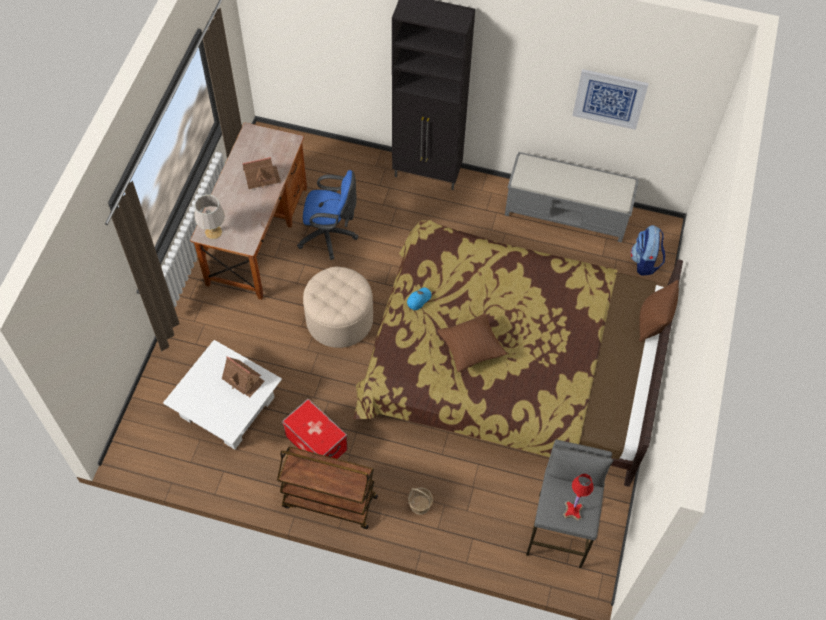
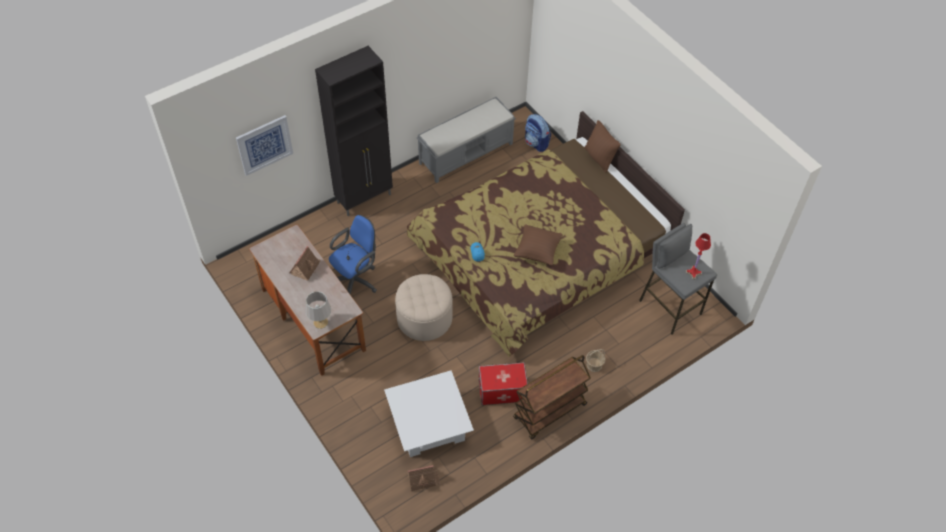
camera: 50 degrees left, 5 degrees down
(243, 379) = (431, 392): toy house -> toy house (423, 479)
(609, 98) = (465, 51): picture -> picture (264, 145)

